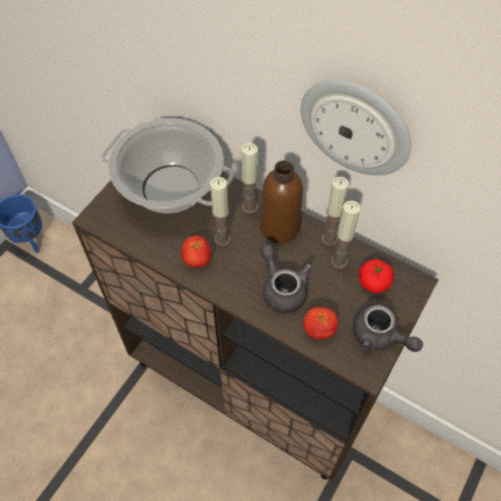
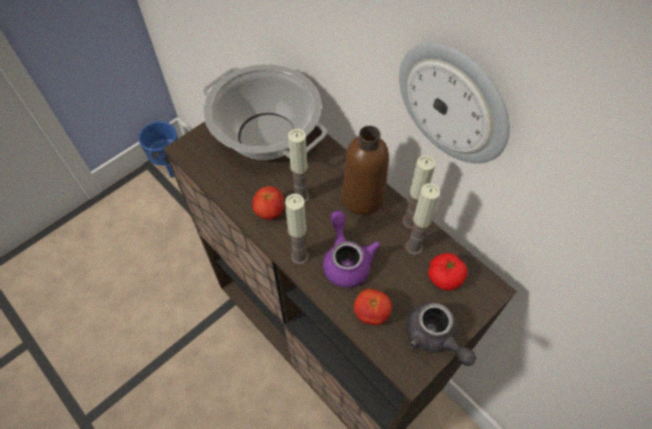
camera: 15 degrees right, 0 degrees up
(249, 207) = (338, 171): candle -> candle (299, 256)
(282, 288) = (346, 260): grey teapot -> purple teapot

